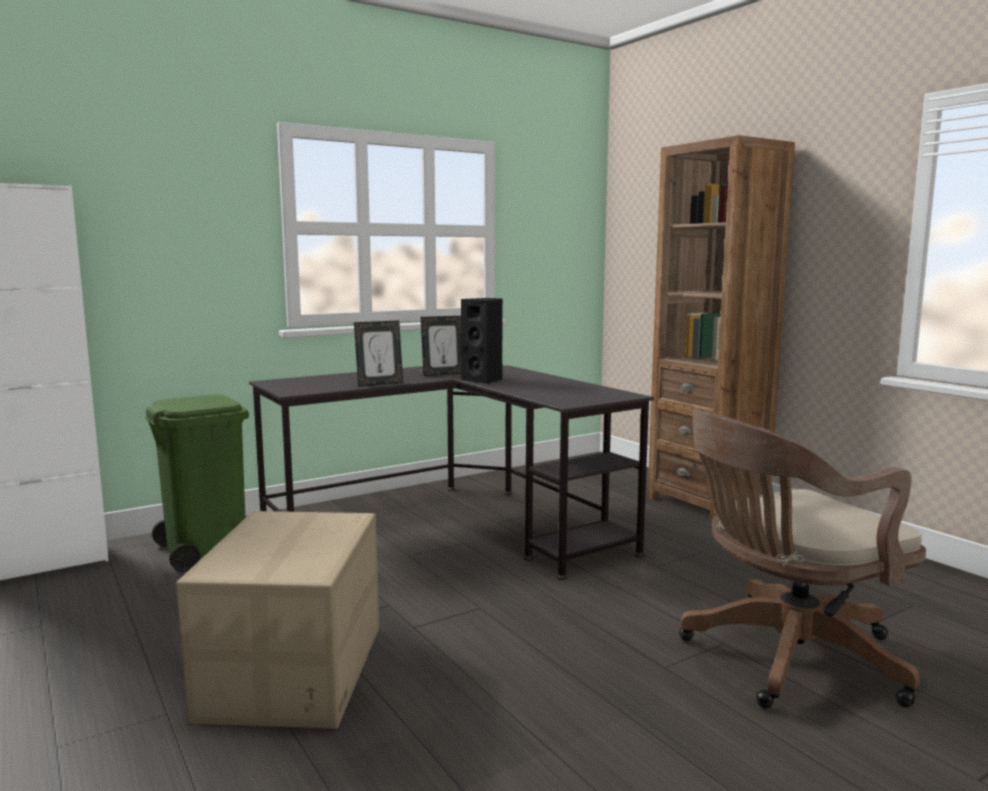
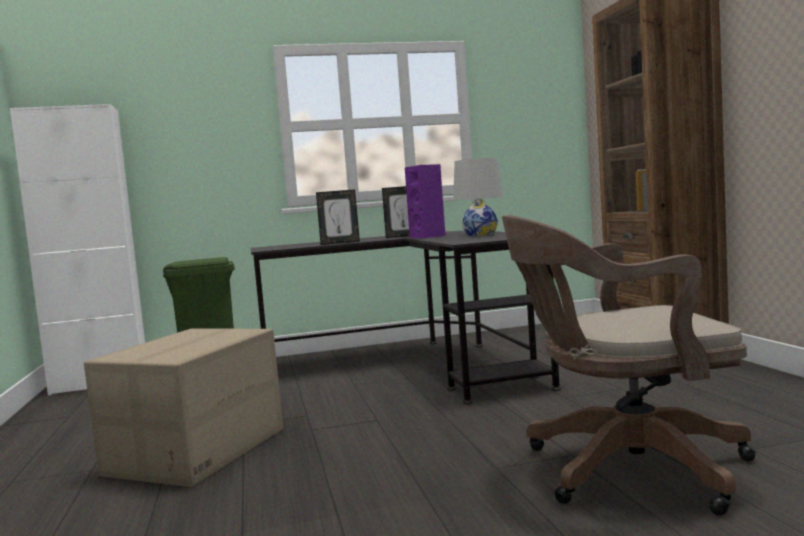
camera: 20 degrees right, 5 degrees down
(484, 380) = (428, 236): black speaker -> purple speaker
(548, 382) = (480, 234): none -> white table lamp

